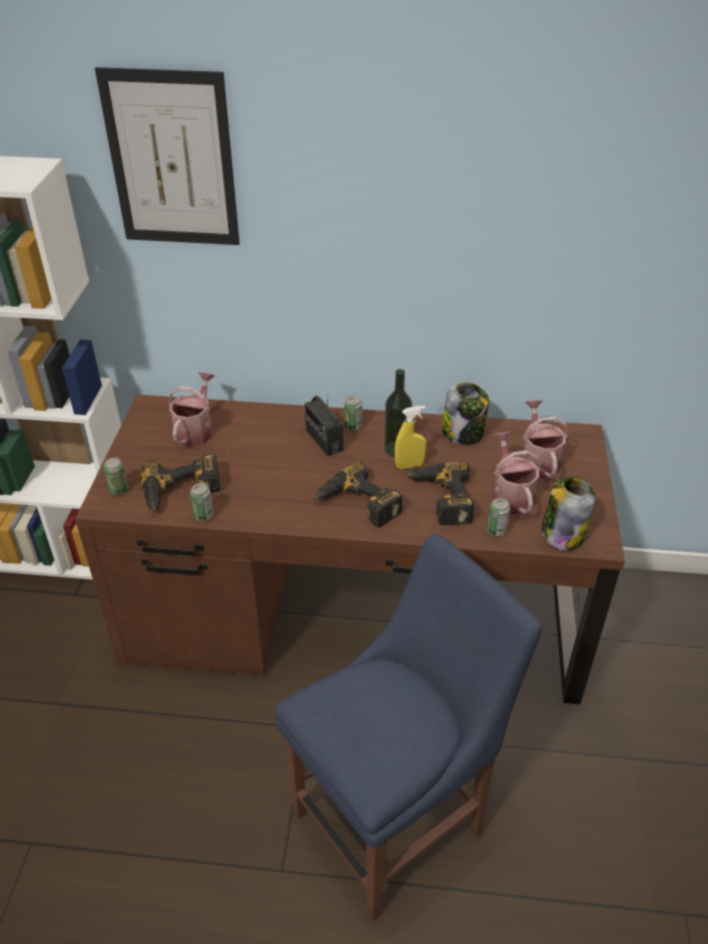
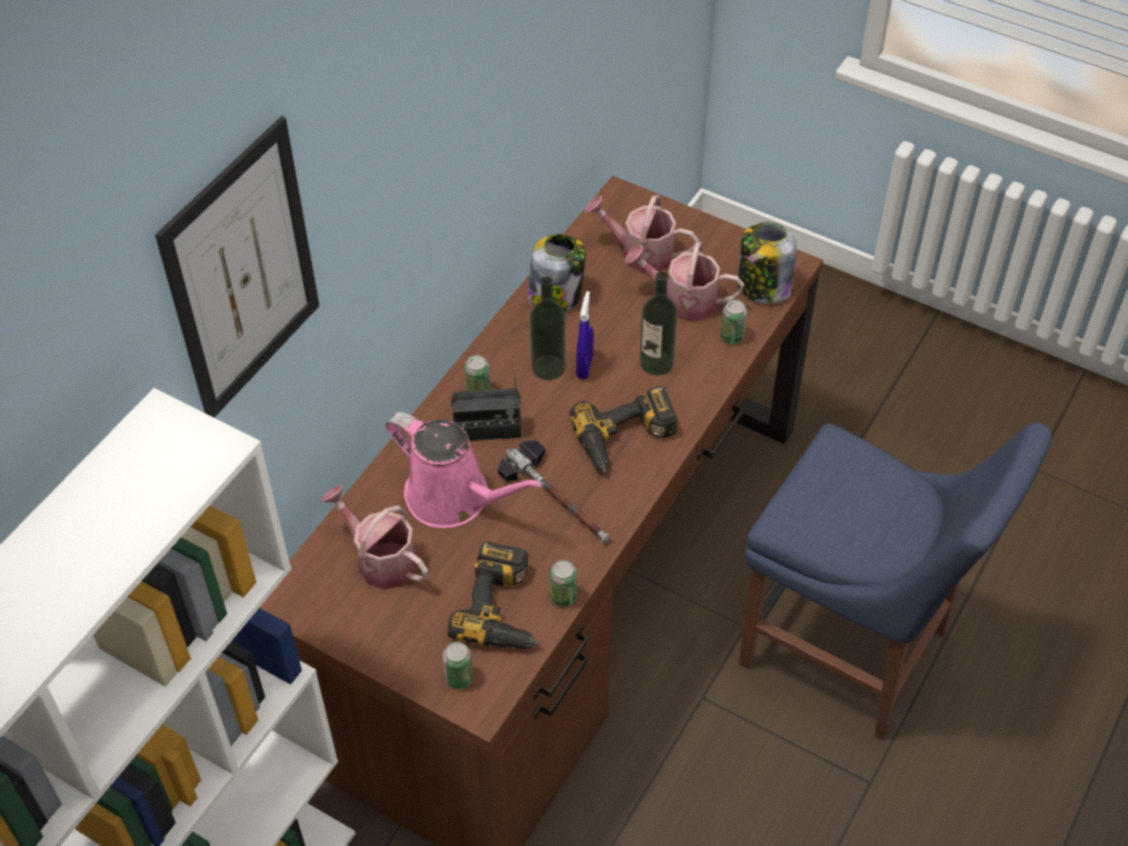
camera: 65 degrees left, 10 degrees up
(259, 444) = (454, 498): none -> pink watering can
(286, 488) = (558, 498): none -> hammer
(396, 818) = (853, 653): blue chair -> blue chair turned 135 degrees clockwise
(409, 465) = (584, 367): yellow spray bottle -> blue spray bottle
(440, 499) = (656, 362): power drill -> bottle

